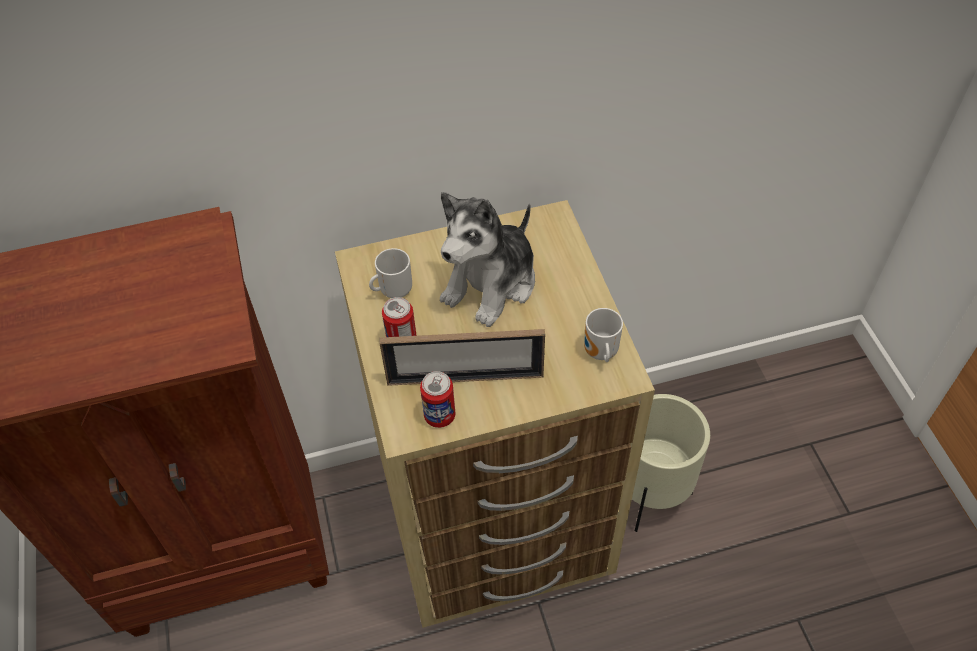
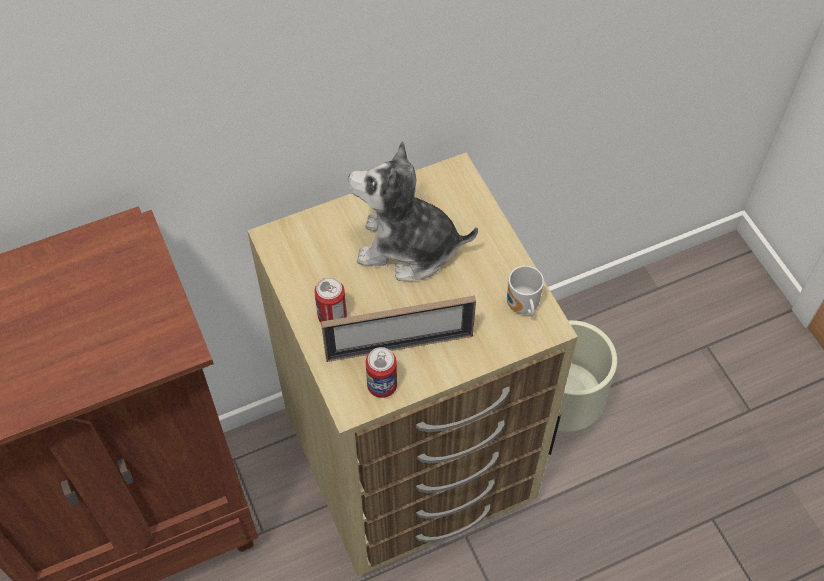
camera: 10 degrees left, 5 degrees up
(393, 291) = (313, 265): mug -> none
(491, 284) = (408, 248): plush toy -> plush toy turned 75 degrees clockwise

